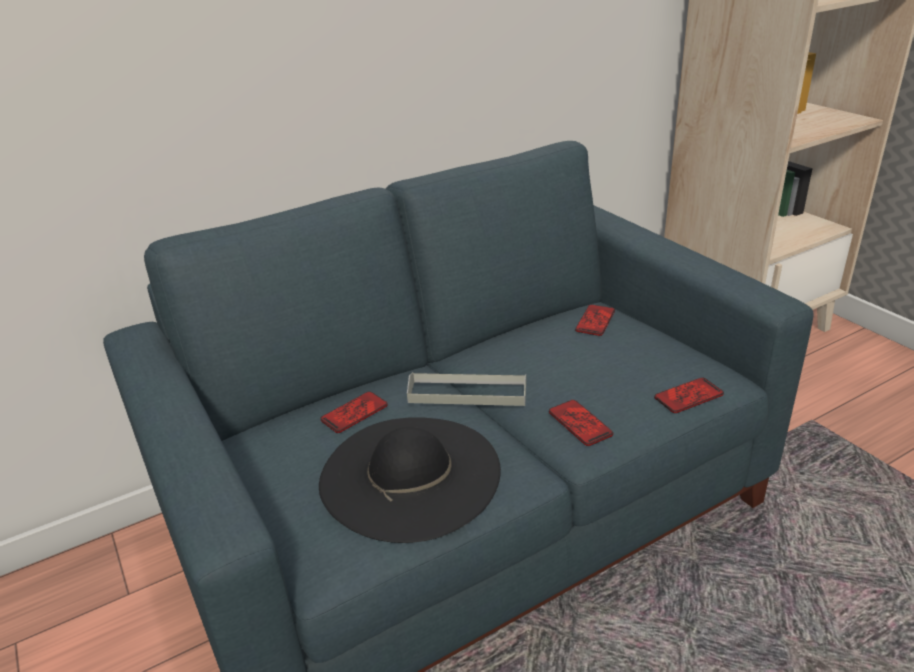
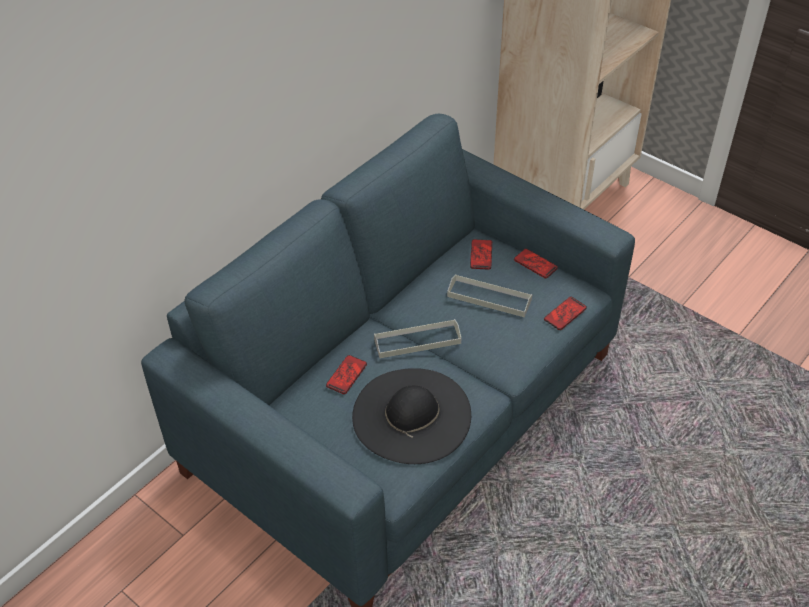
camera: 20 degrees left, 15 degrees up
(580, 423) = (503, 351): phone -> phone (535, 264)
(585, 363) = (489, 298): none -> grey tray

